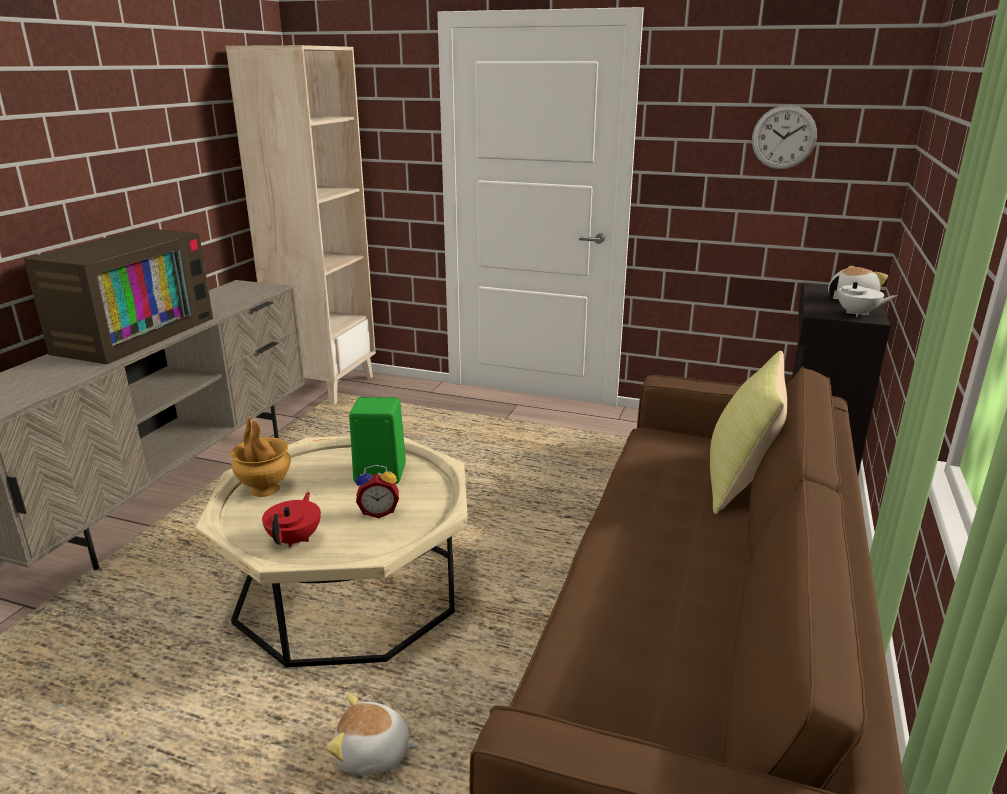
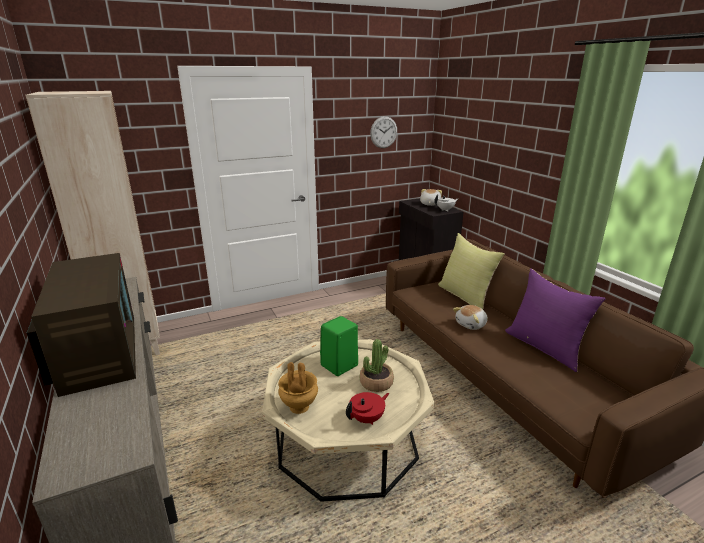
camera: 45 degrees left, 0 degrees up
(295, 539) = (367, 419): red teapot -> red teapot turned 90 degrees clockwise
(373, 755) = (476, 498): plush toy -> plush toy (471, 324)
(379, 512) = (376, 382): alarm clock -> potted plant
(723, 615) = (545, 347): none -> purple pillow

